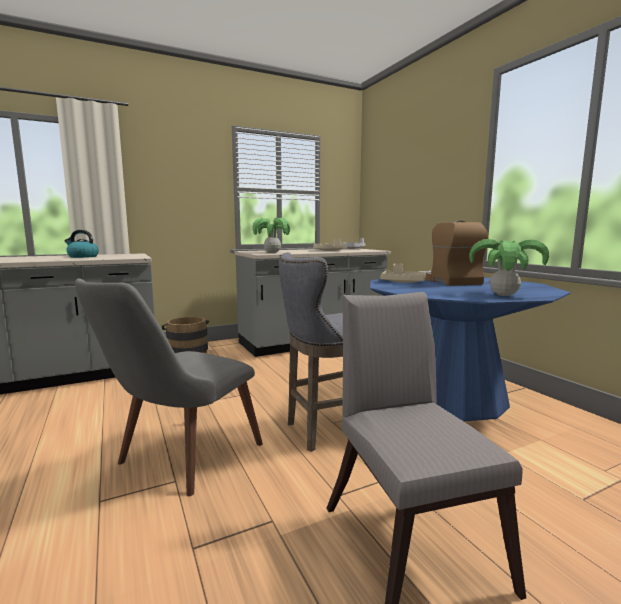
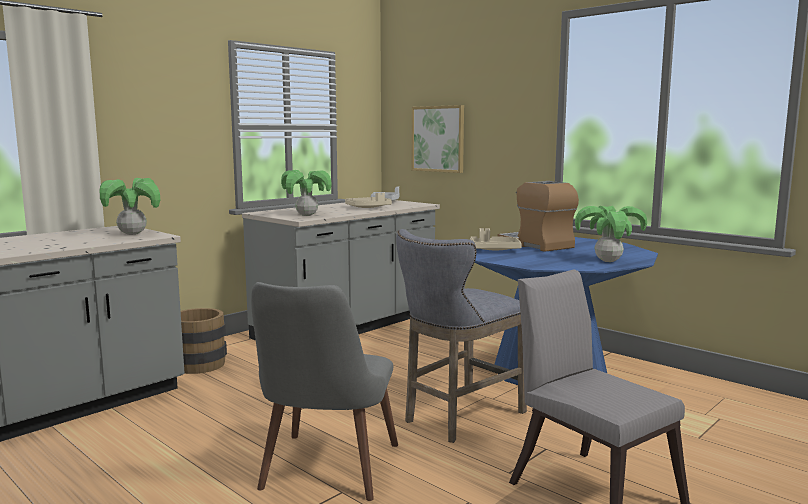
camera: 20 degrees left, 0 degrees up
(82, 256) = (68, 238): kettle -> none
(127, 256) = (132, 234): none -> potted plant
(395, 199) = (438, 139): none -> picture

